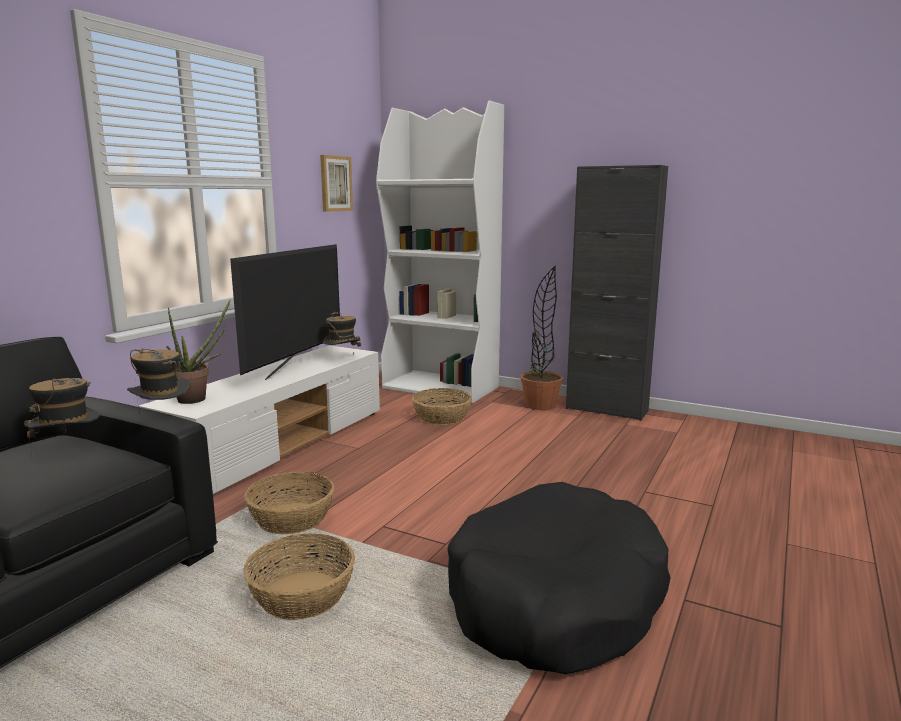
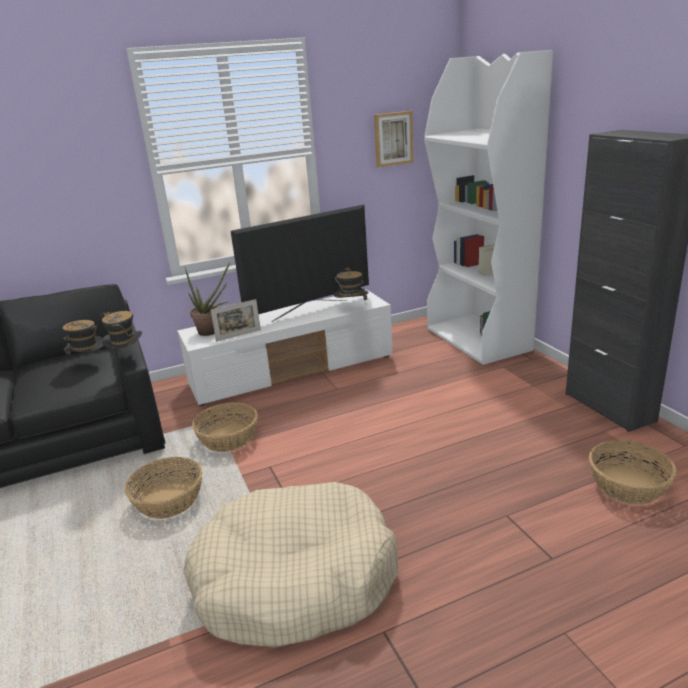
camera: 40 degrees right, 10 degrees up
(243, 396) = (238, 335): none -> picture frame
(442, 417) = (436, 374): basket -> basket (628, 486)
(540, 405) = (545, 383): potted plant -> none
(555, 599) = (295, 579): black dog bed -> beige dog bed

